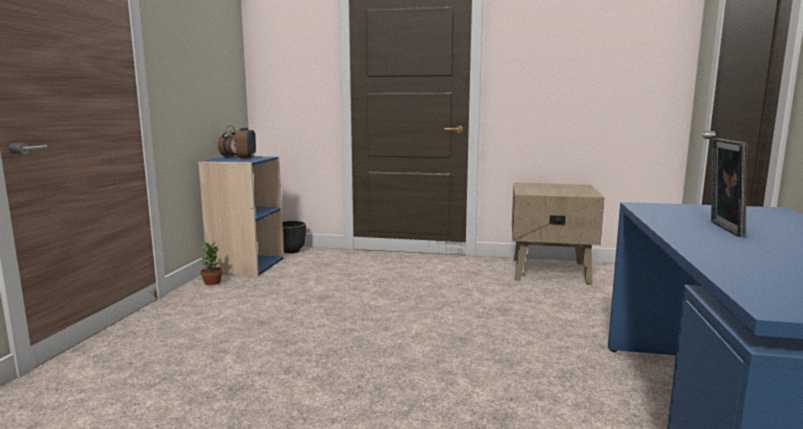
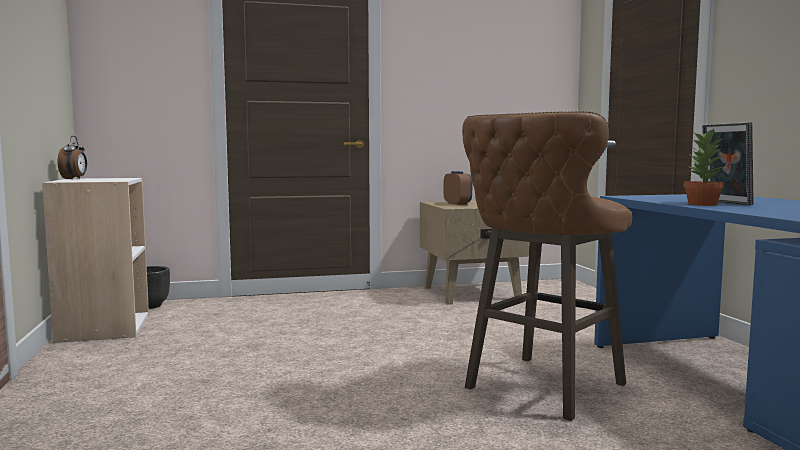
camera: 25 degrees left, 5 degrees down
(211, 282) = (74, 351): potted plant -> potted plant (702, 204)
(246, 158) = (103, 179): alarm clock -> alarm clock (457, 204)
(247, 265) = (103, 327): blue bookcase -> white bookcase
(505, 383) = (541, 388): none -> brown stool

